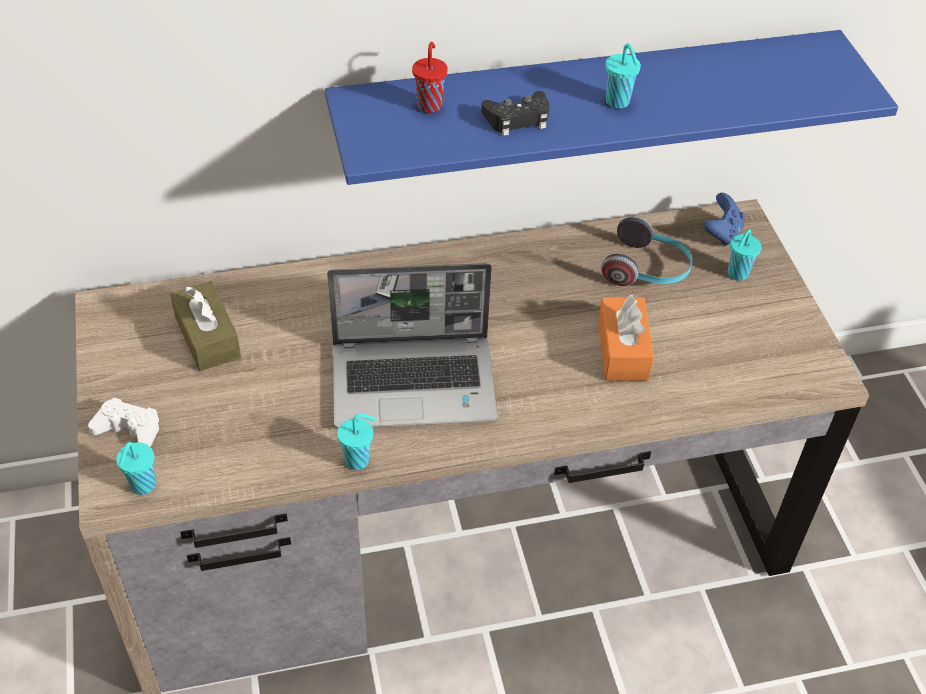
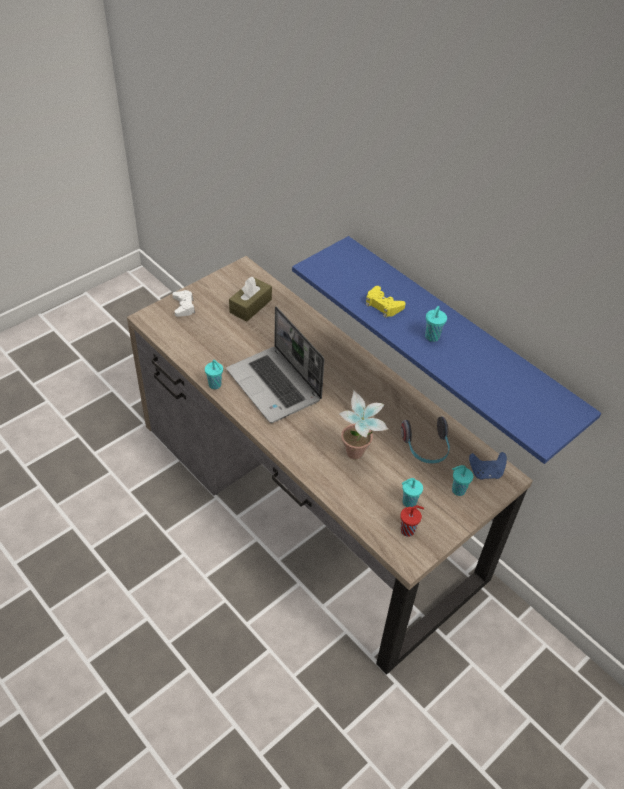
camera: 60 degrees right, 0 degrees up
(142, 486) = (157, 324): turquoise cup -> turquoise cup (408, 502)
(430, 105) = (366, 272): red cup -> red cup (408, 530)
(517, 119) = (383, 305): black game controller -> yellow game controller
(622, 350) = (357, 458): orange tissue box -> potted plant

